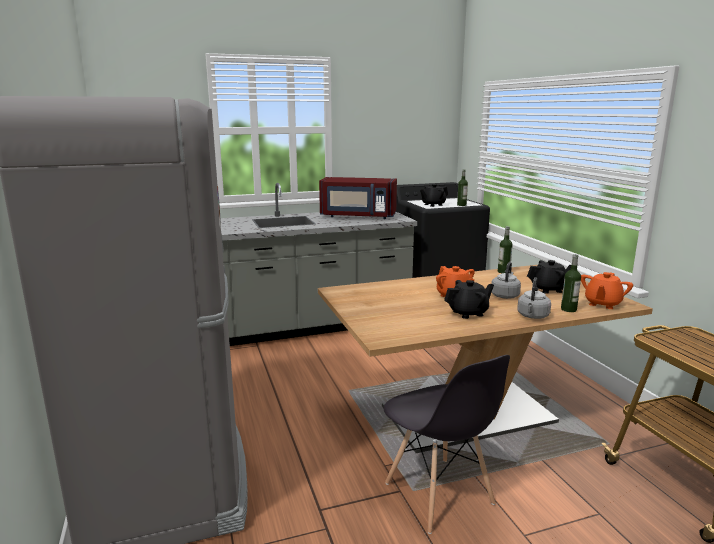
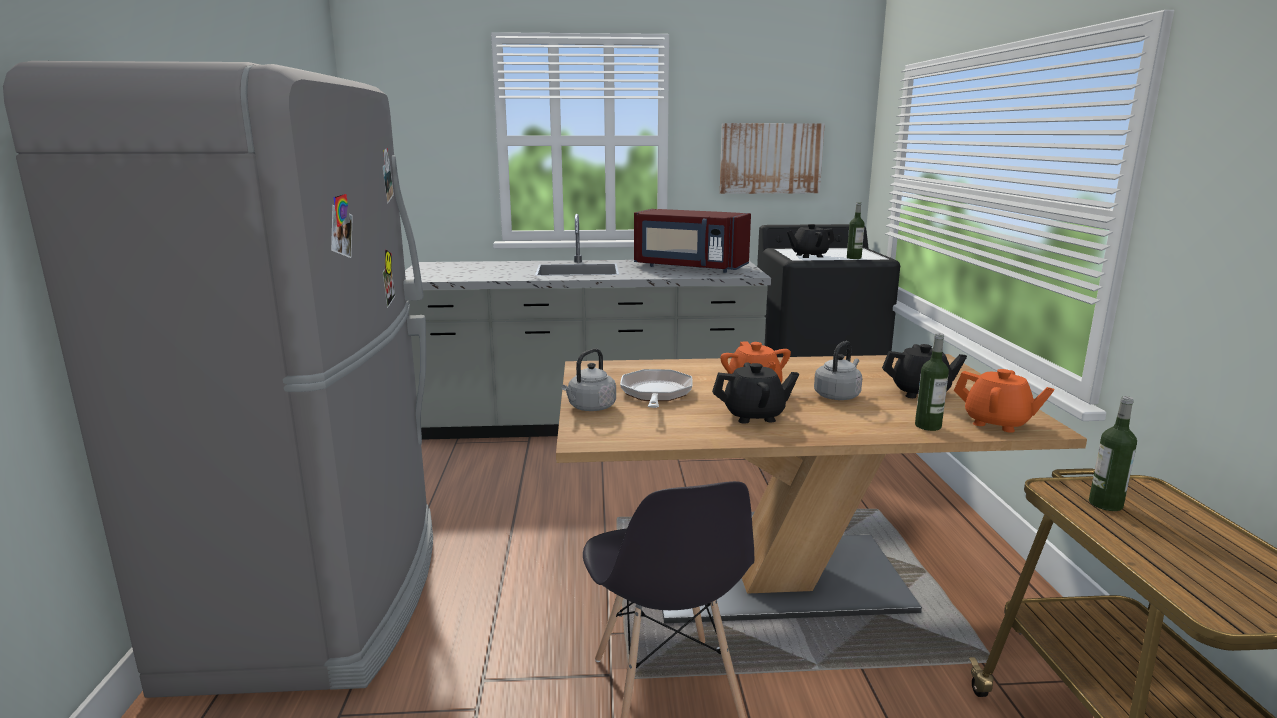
camera: 15 degrees right, 0 degrees up
(397, 140) = (770, 158): none -> picture
(397, 305) = (656, 394): none -> frying pan
(503, 272) = (867, 360): bottle -> bottle (1105, 504)
(532, 316) = (855, 430): grey kettle -> grey kettle (590, 408)
(602, 304) = (997, 423): orange teapot -> orange teapot turned 105 degrees counterclockwise

